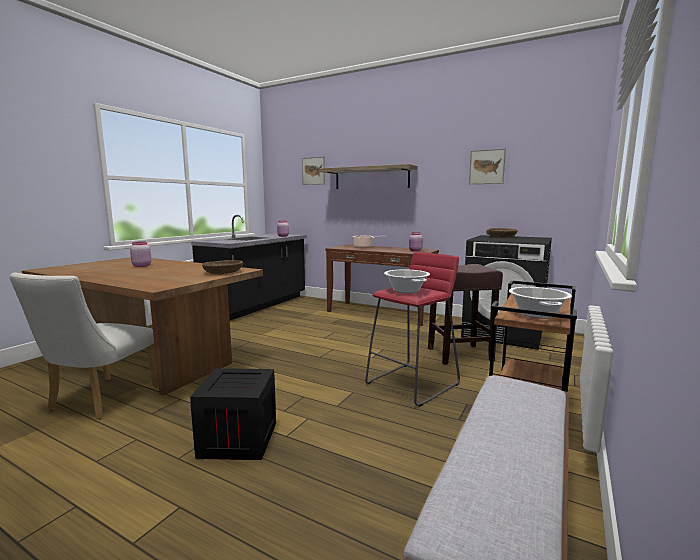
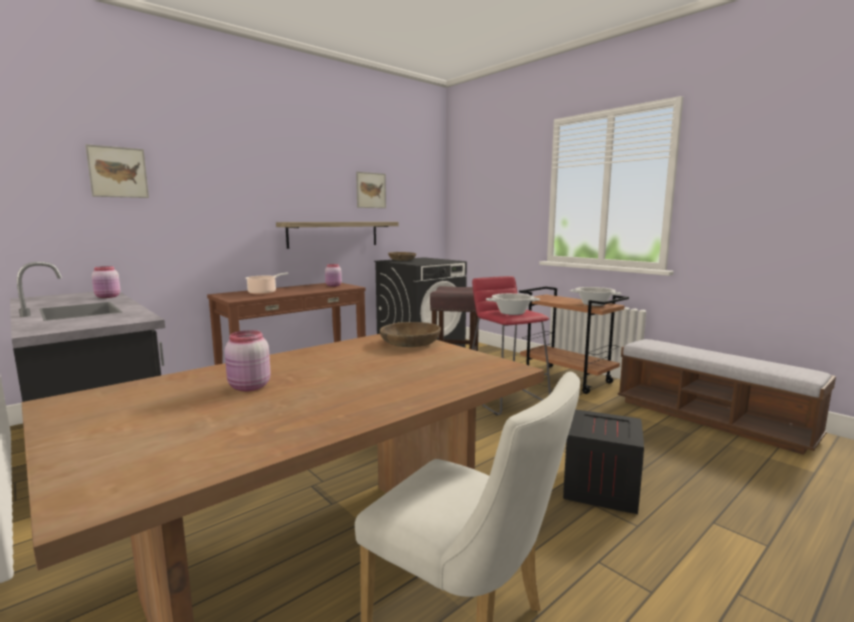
camera: 70 degrees left, 0 degrees up
(371, 178) = (238, 193): shelf -> shelf (333, 234)

